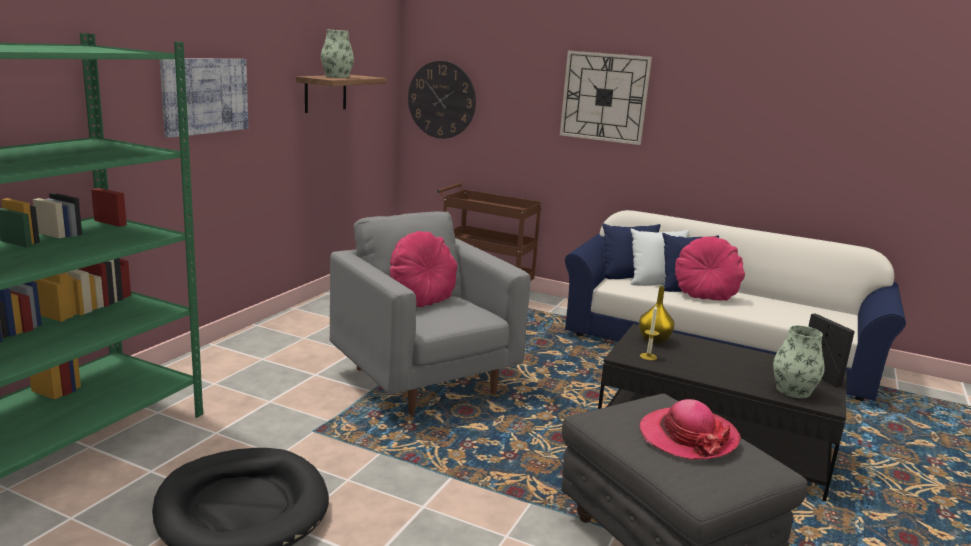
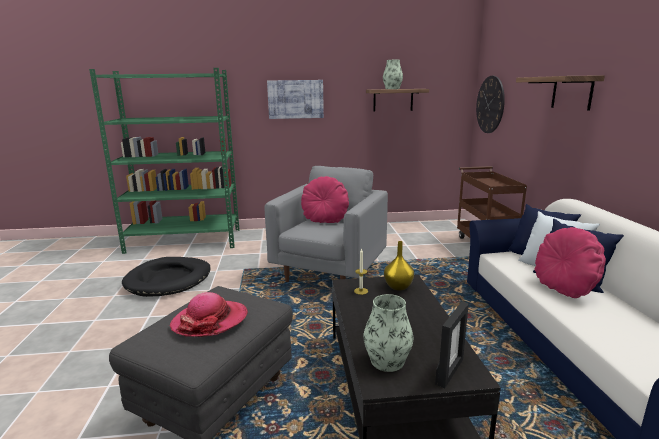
camera: 60 degrees right, 0 degrees up
(604, 97) = (572, 92): wall clock -> shelf

